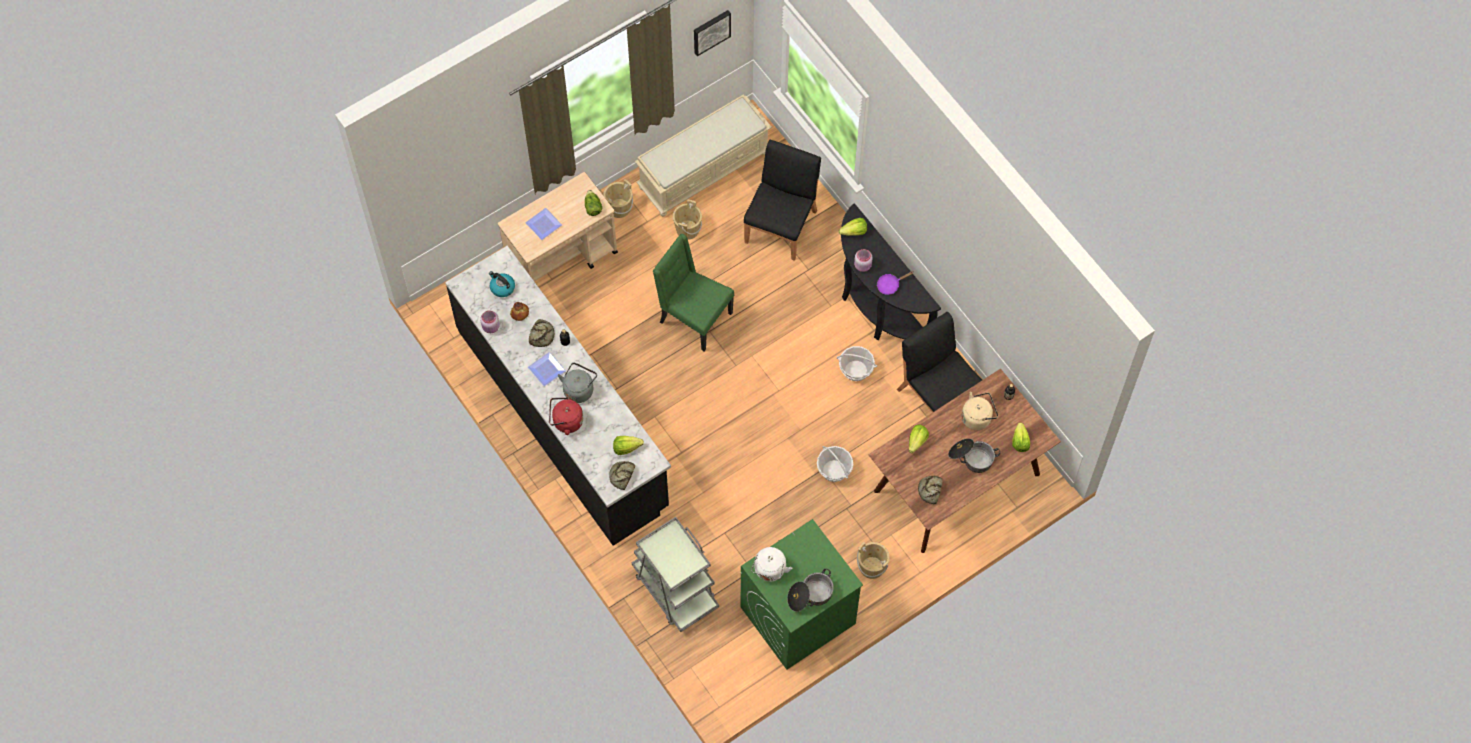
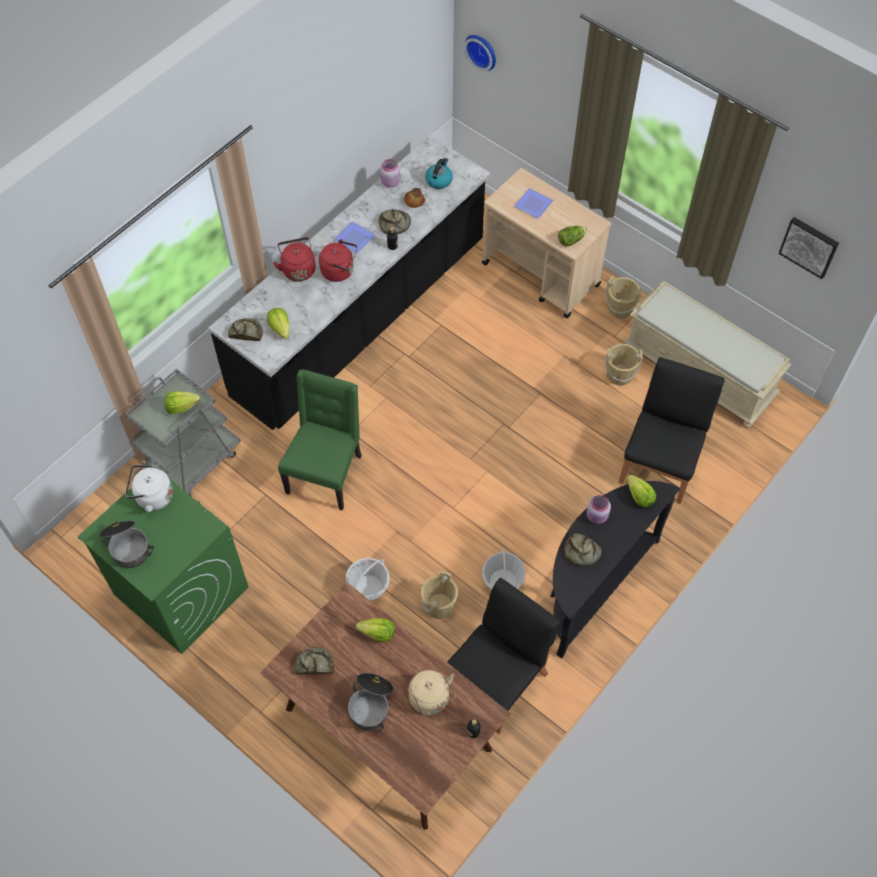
camera: 75 degrees right, 5 degrees down
(419, 197) = (482, 51): none -> wall clock
(579, 389) = (339, 271): grey kettle -> red kettle
(693, 318) = (514, 405): green chair -> green chair (326, 473)
(781, 226) = (661, 462): black chair -> black chair turned 75 degrees counterclockwise
(872, 567) = (255, 656): beige bucket -> beige bucket (439, 605)
(890, 285) = (581, 552): purple frying pan -> bread
(1020, 442) = (410, 760): lettuce -> lettuce (181, 407)

